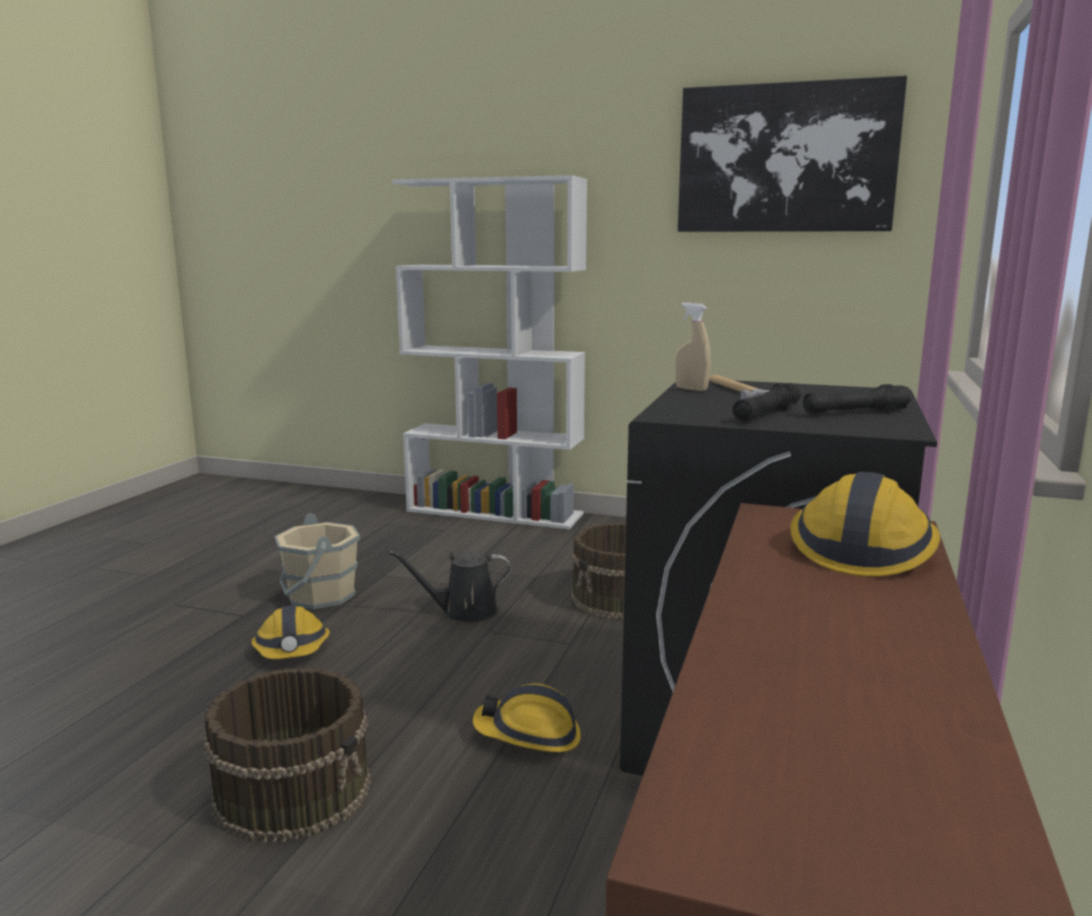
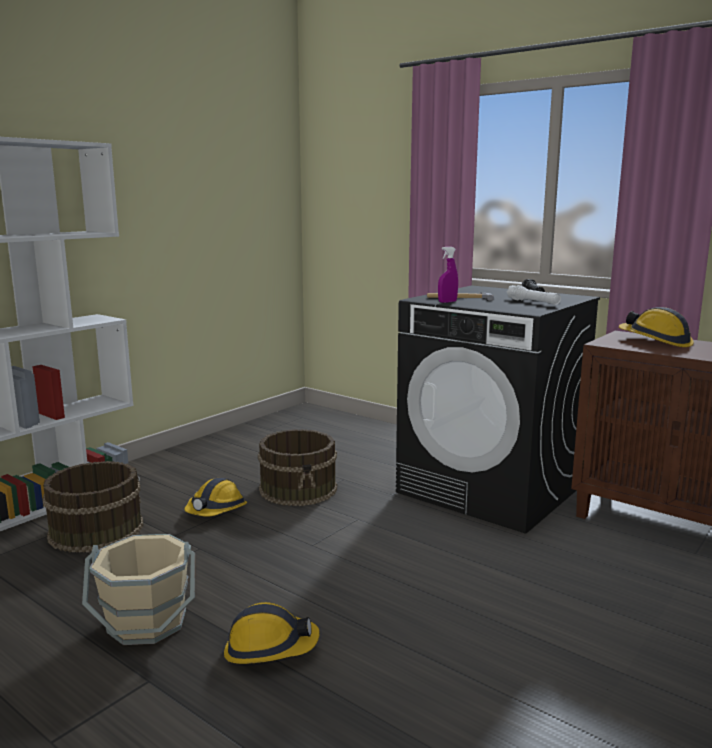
camera: 70 degrees left, 0 degrees up
(294, 789) = (517, 657): brown bucket -> brown bucket (96, 529)
(464, 612) = (266, 550): black watering can -> none
(529, 735) = (475, 554): hard hat -> hard hat (216, 511)
(691, 389) = (447, 302): beige spray bottle -> purple spray bottle
(766, 414) = (533, 302): black flashlight -> white flashlight
(786, 158) = (221, 142): picture -> none

